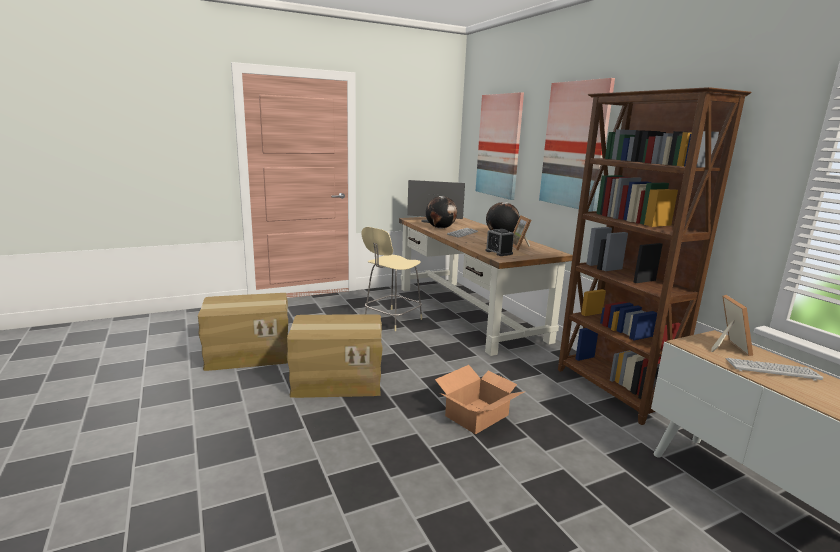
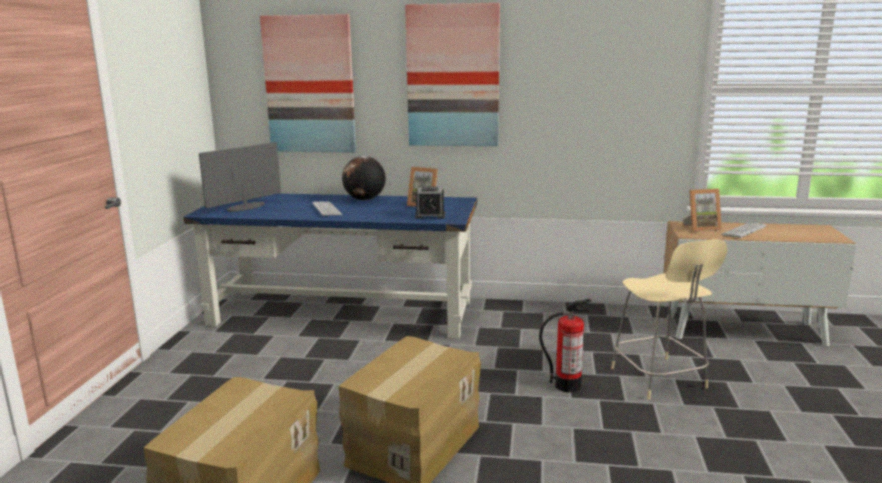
camera: 55 degrees left, 0 degrees up
(391, 320) = (293, 361): beige stool -> beige stool (660, 379)
(440, 228) = (282, 211): globe -> none
(469, 313) = (344, 313): brown desk -> blue desk
(478, 415) = (567, 385): cardboard box -> fire extinguisher
(612, 391) = (578, 314): brown bookcase -> none
(726, 347) = (701, 228): picture frame -> picture frame turned 135 degrees clockwise

